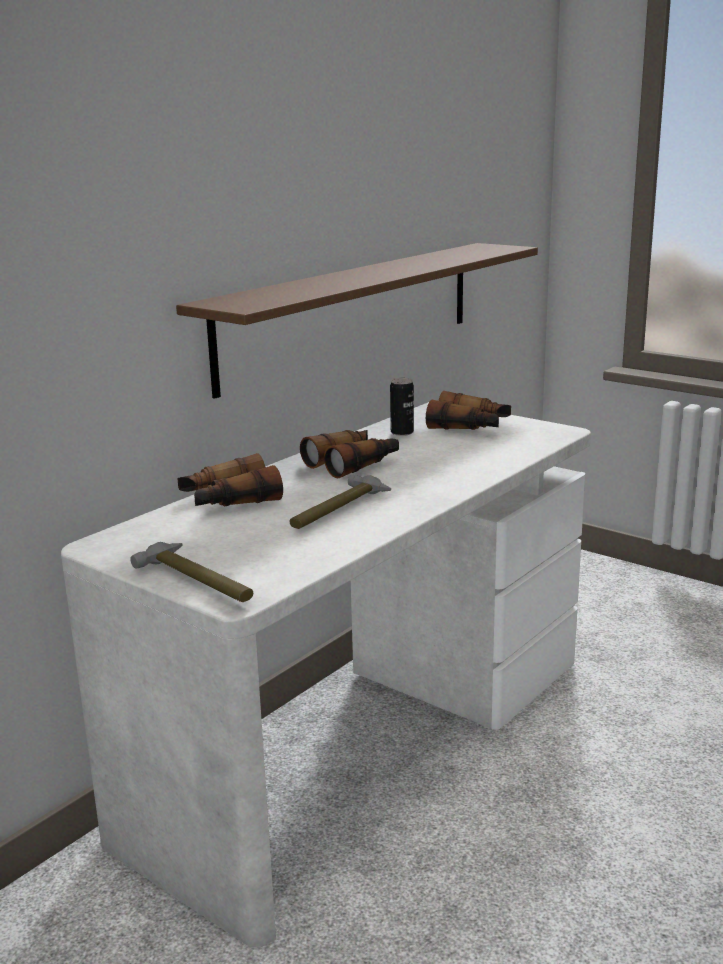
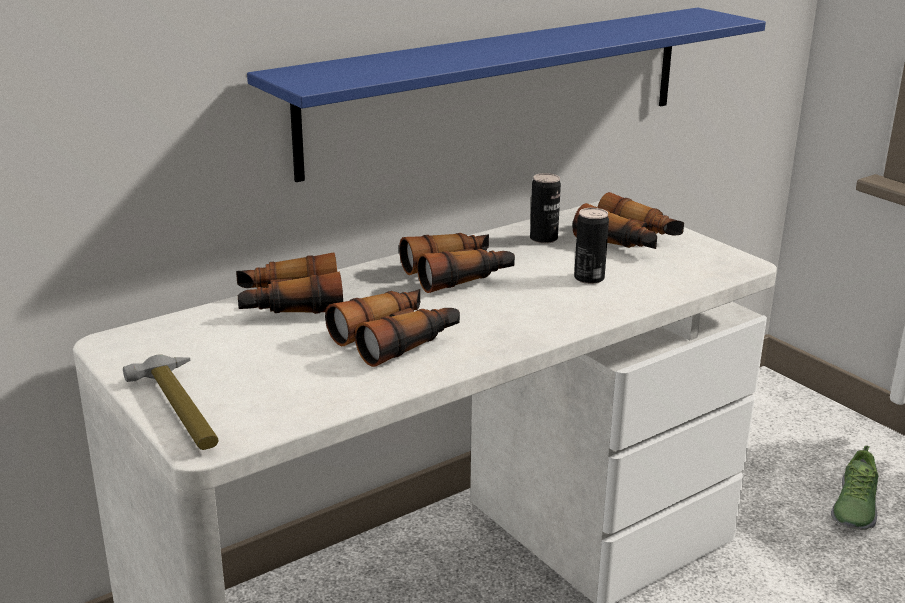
camera: 15 degrees right, 5 degrees up
(338, 511) = (397, 339): hammer -> binoculars
(352, 312) = (501, 87): brown shelf -> blue shelf
(457, 453) = (589, 278): none -> can
(650, 626) = (853, 507): none -> shoe

